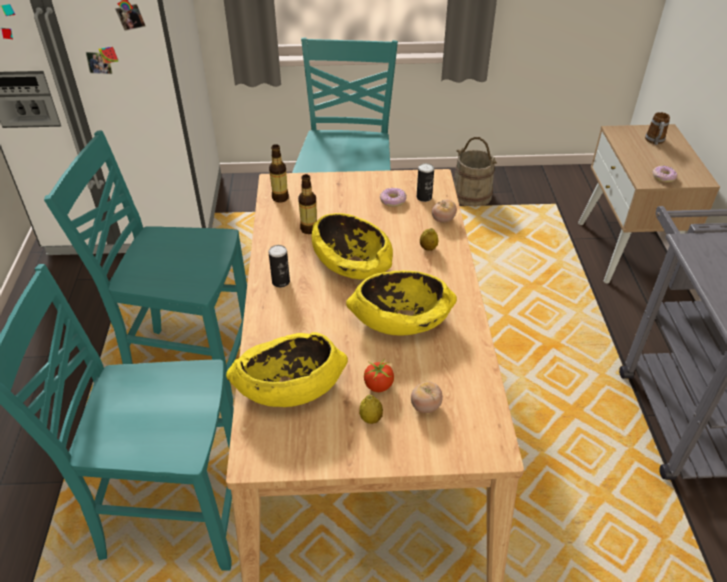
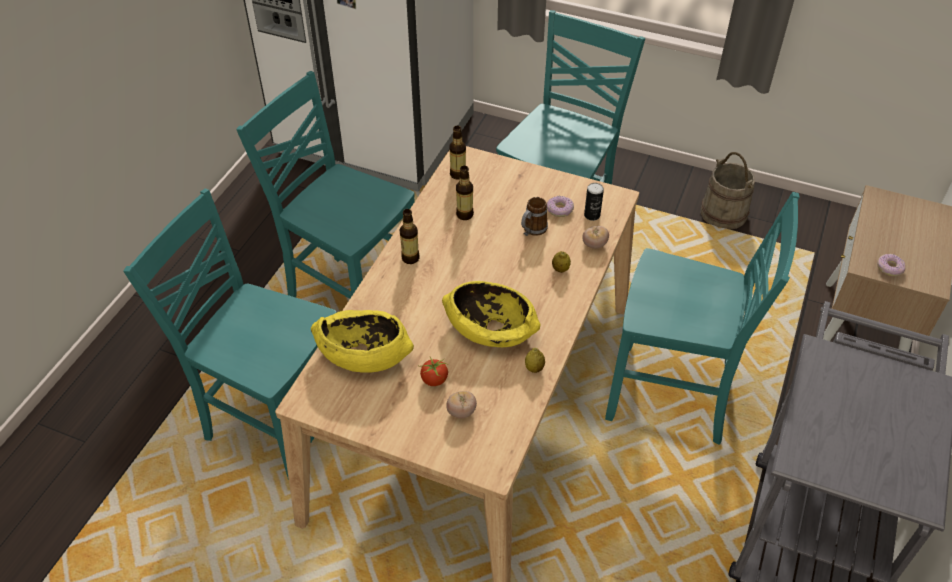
camera: 25 degrees right, 5 degrees up
(281, 281) = (410, 258): can -> bottle
(352, 263) = (482, 261): yellow bowl -> none
(371, 418) = (411, 405): lemon -> lemon (534, 368)
(523, 348) = (672, 397): none -> turquoise chair
(654, 141) = (914, 222): mug -> mug (532, 230)

